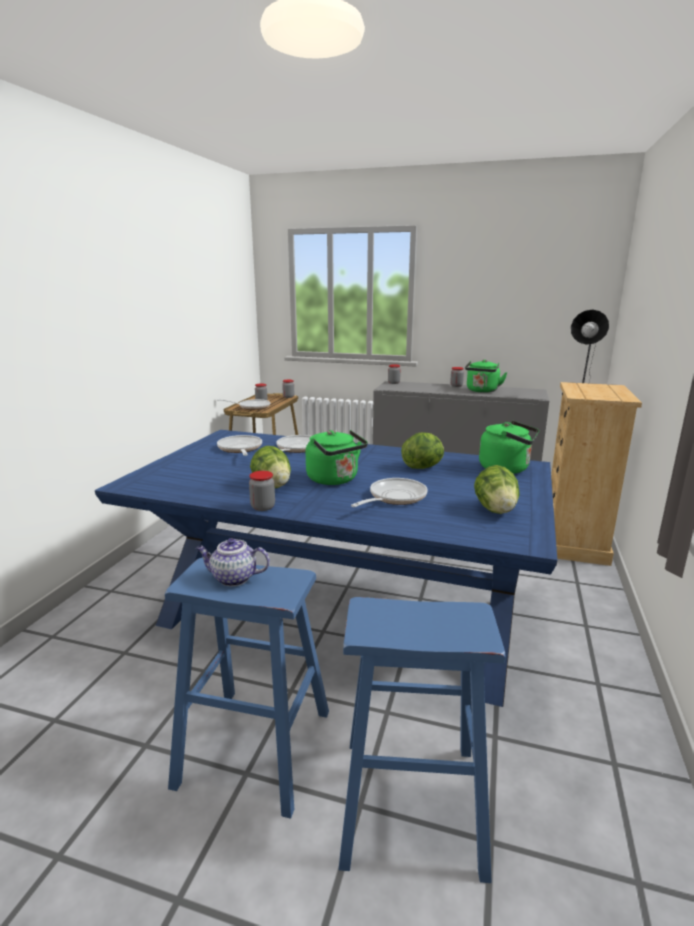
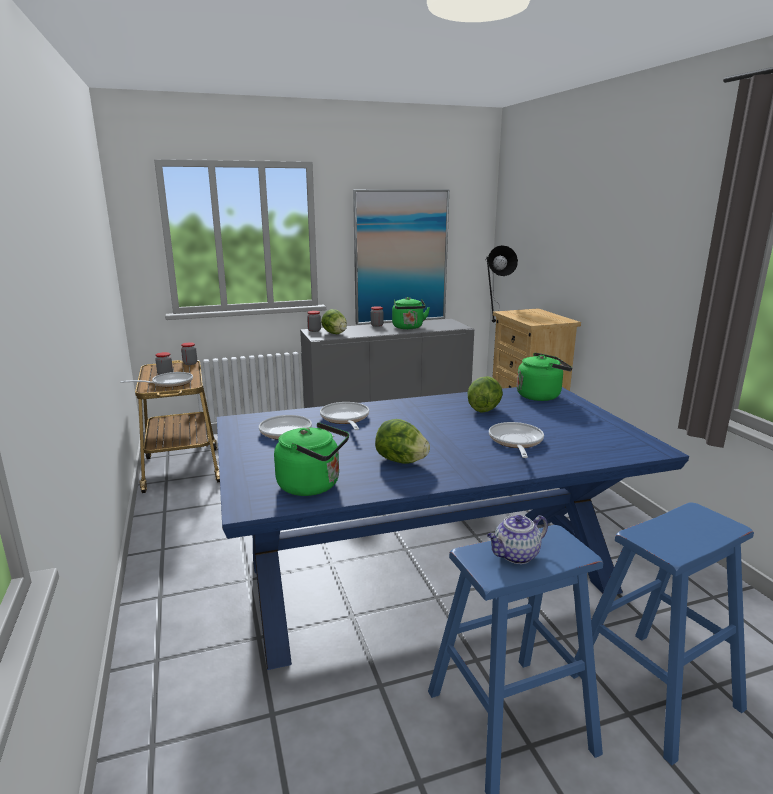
camera: 35 degrees left, 0 degrees up
(263, 507) = (435, 483): jar -> none
(335, 480) = (441, 440): green kettle -> green kettle (313, 485)
(495, 510) = (595, 431): lettuce -> lettuce (335, 333)
(500, 320) = (401, 257): none -> picture

